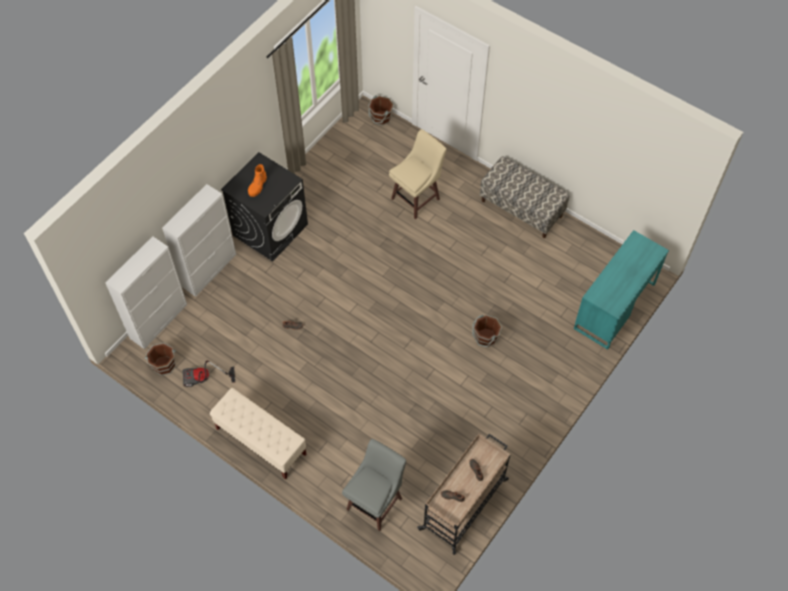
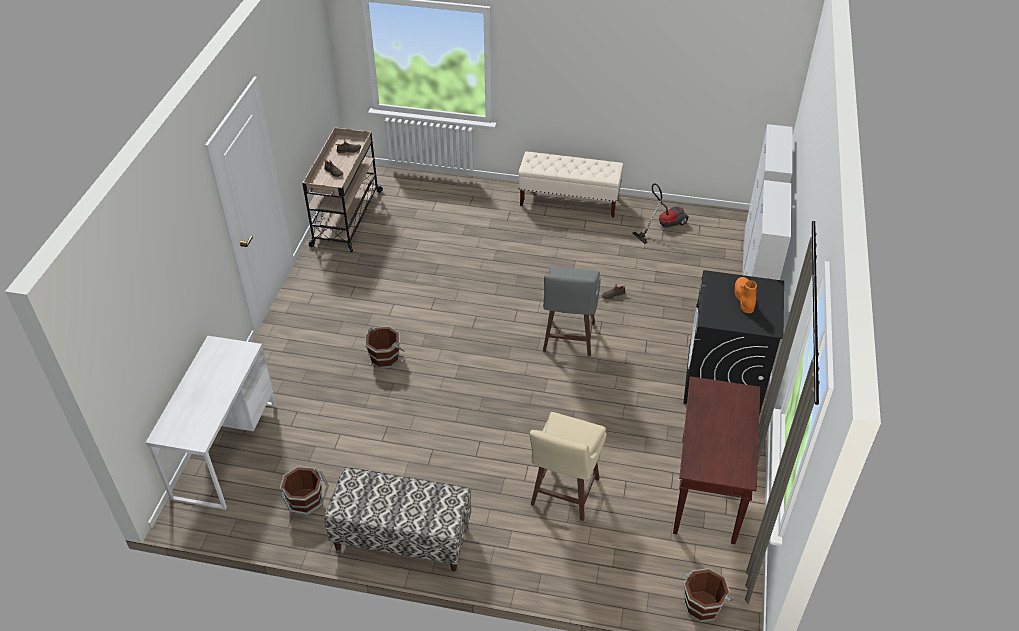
camera: 155 degrees right, 15 degrees down
(164, 365) = (713, 223): brown bucket -> brown bucket (306, 502)
(334, 168) = (708, 491): none -> brown console table
(375, 502) = (432, 195): grey stool -> grey stool (568, 338)
(614, 306) = (226, 449): turquoise desk -> white desk

